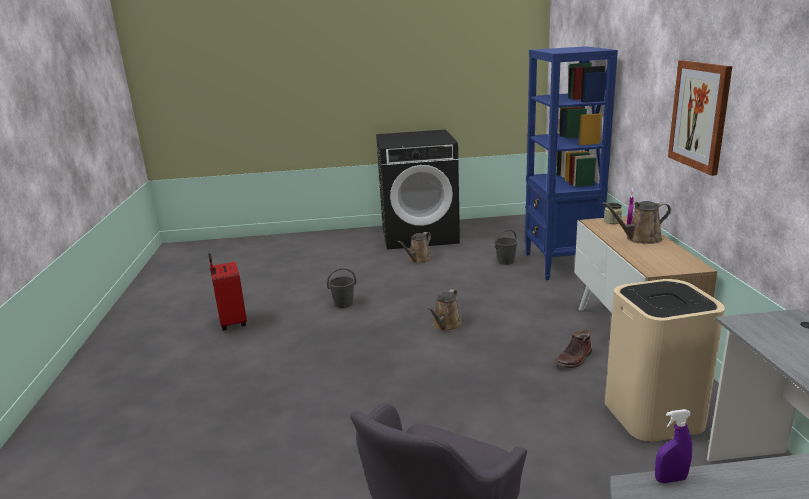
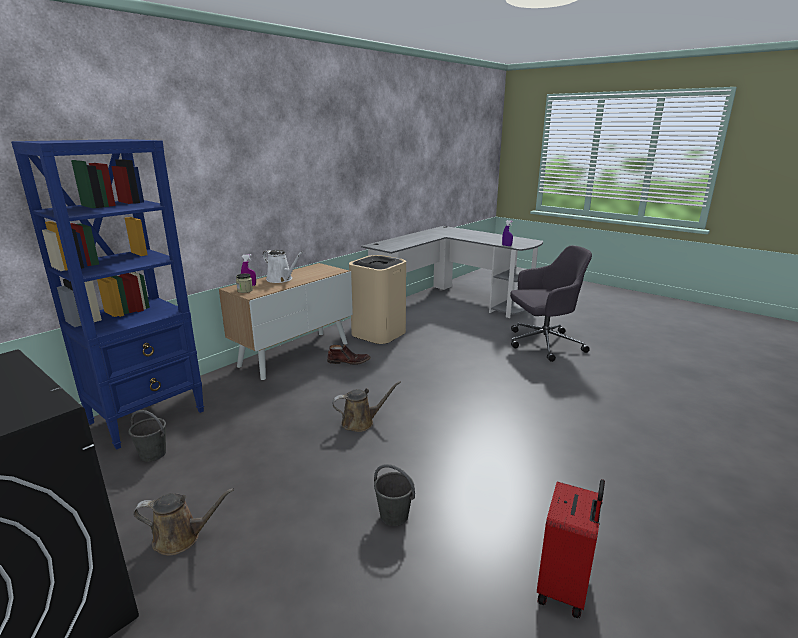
camera: 135 degrees left, 0 degrees up
(640, 239) = (281, 279): brown watering can -> white watering can
(699, 115) = (267, 177): picture -> none

